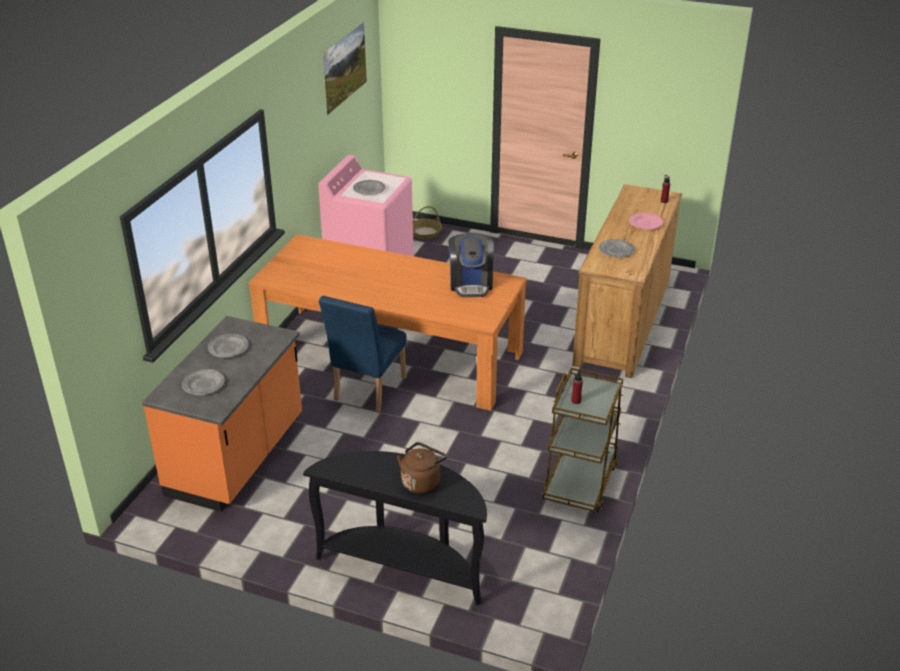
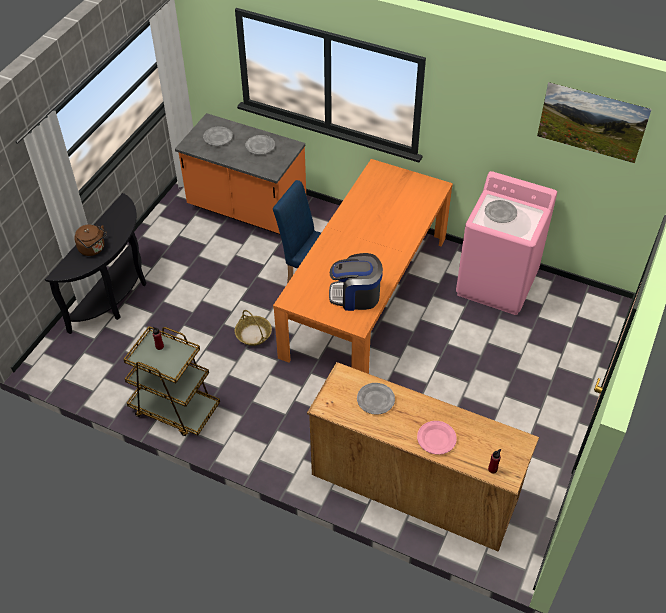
camera: 95 degrees right, 15 degrees up
(425, 233) = (591, 329): basket -> basket (253, 334)

